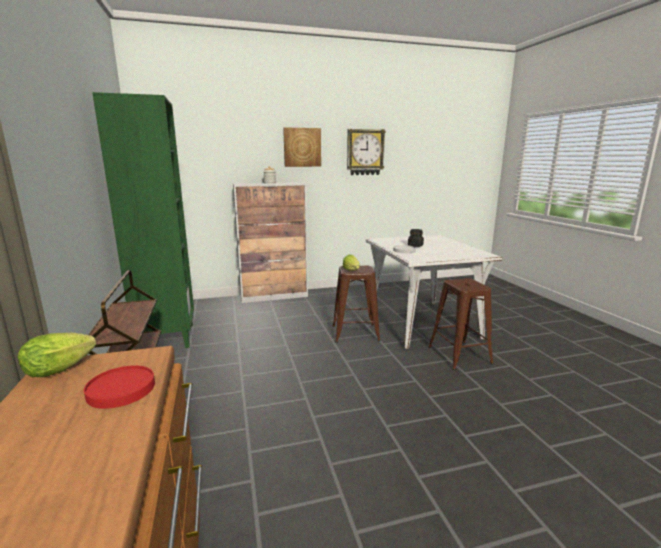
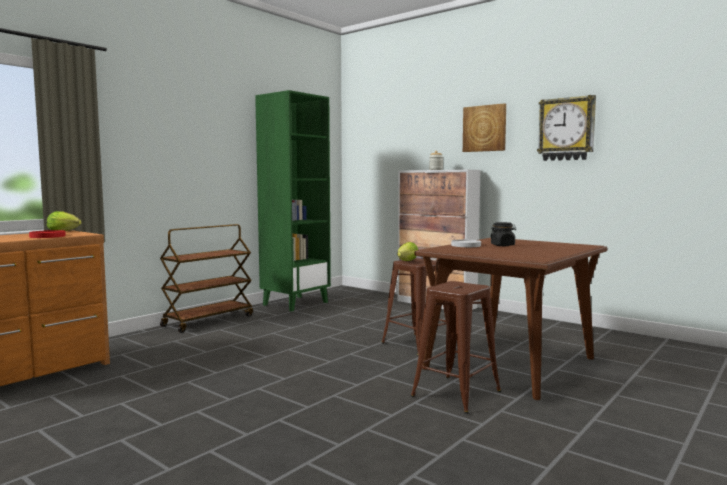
camera: 55 degrees right, 10 degrees down
(421, 323) = (510, 364): white dining table -> brown dining table

